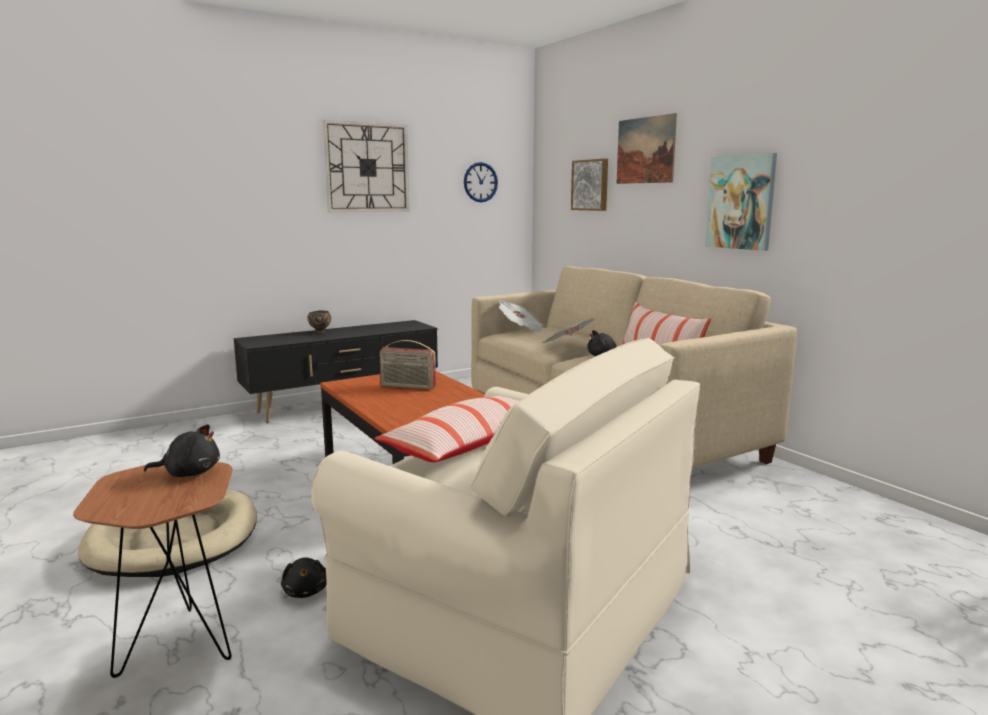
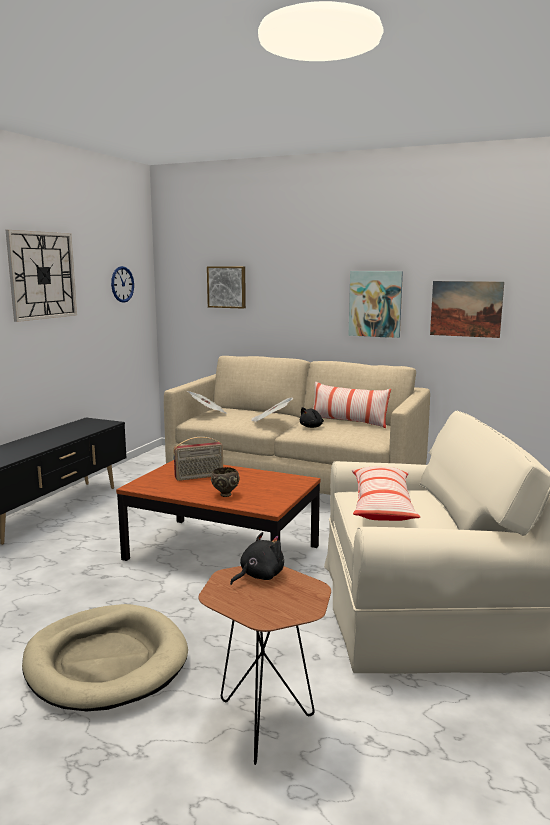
camera: 35 degrees left, 0 degrees up
(306, 591) = (283, 654): black plush toy -> none
(320, 332) = (23, 443): brown bowl -> brown bowl (225, 494)
(645, 150) = (284, 262): picture -> picture (466, 309)

